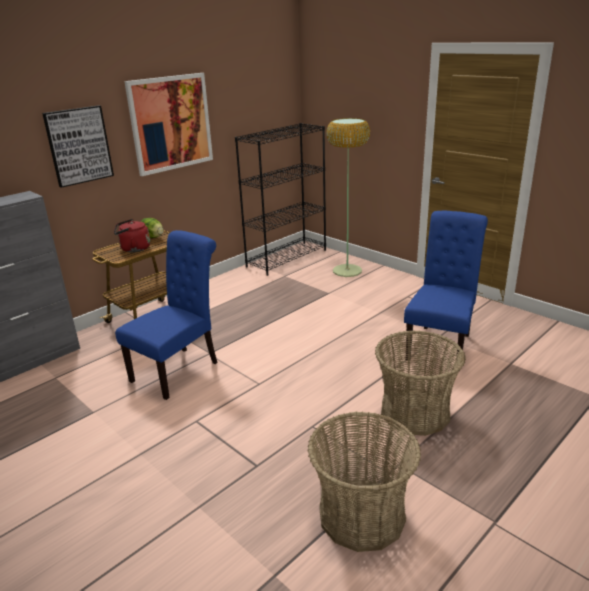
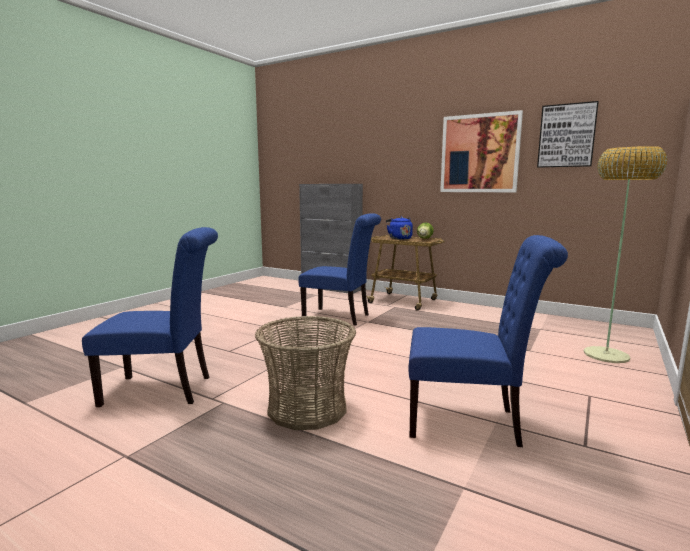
camera: 75 degrees right, 15 degrees down
(79, 145) = (401, 161): picture -> picture (566, 135)
(133, 249) = (399, 238): red kettle -> blue kettle
(287, 258) = (586, 325): black bookcase -> none
(362, 515) = (164, 390): basket -> blue chair

